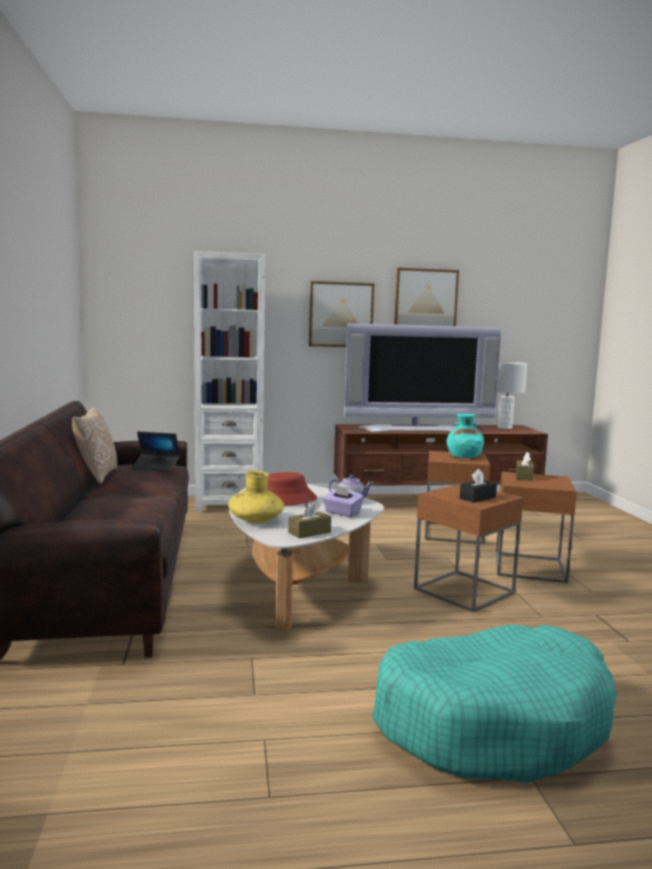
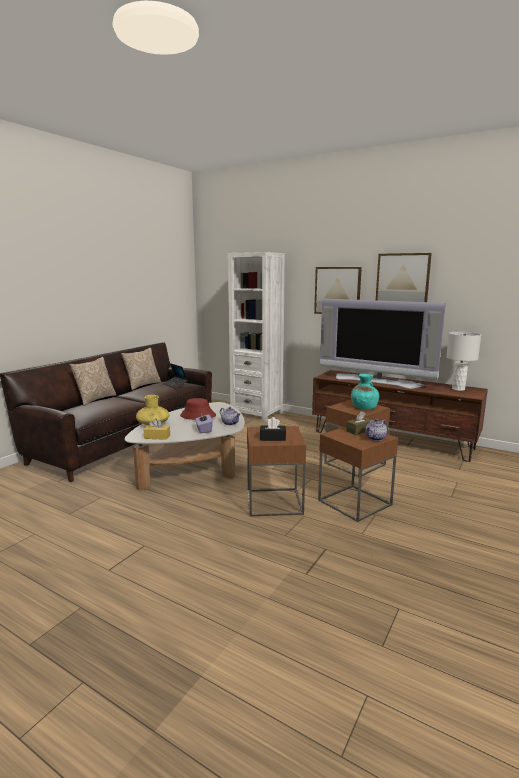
camera: 40 degrees right, 5 degrees up
(78, 505) = (95, 399): none -> pillow
(309, 532) = (157, 437): brown tissue box -> yellow tissue box
(492, 722) = (123, 574): turquoise dog bed -> none
(556, 480) = (375, 438): none -> teapot

